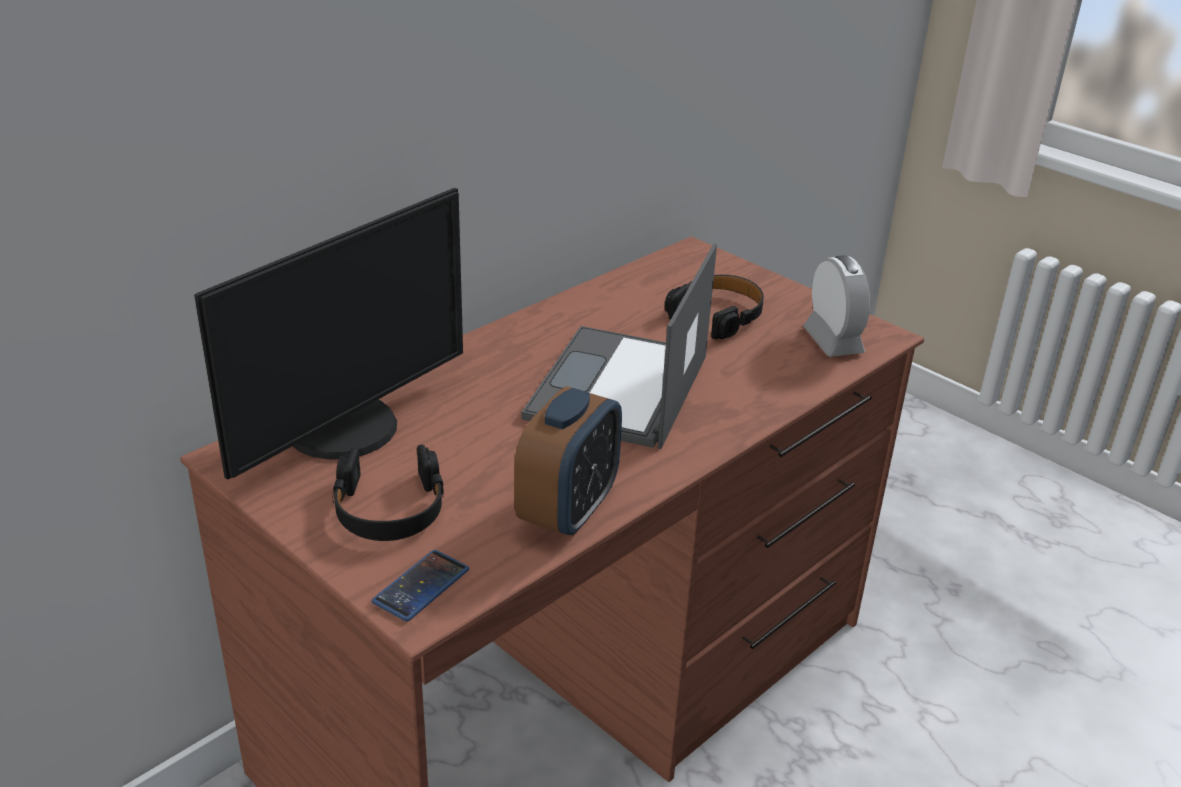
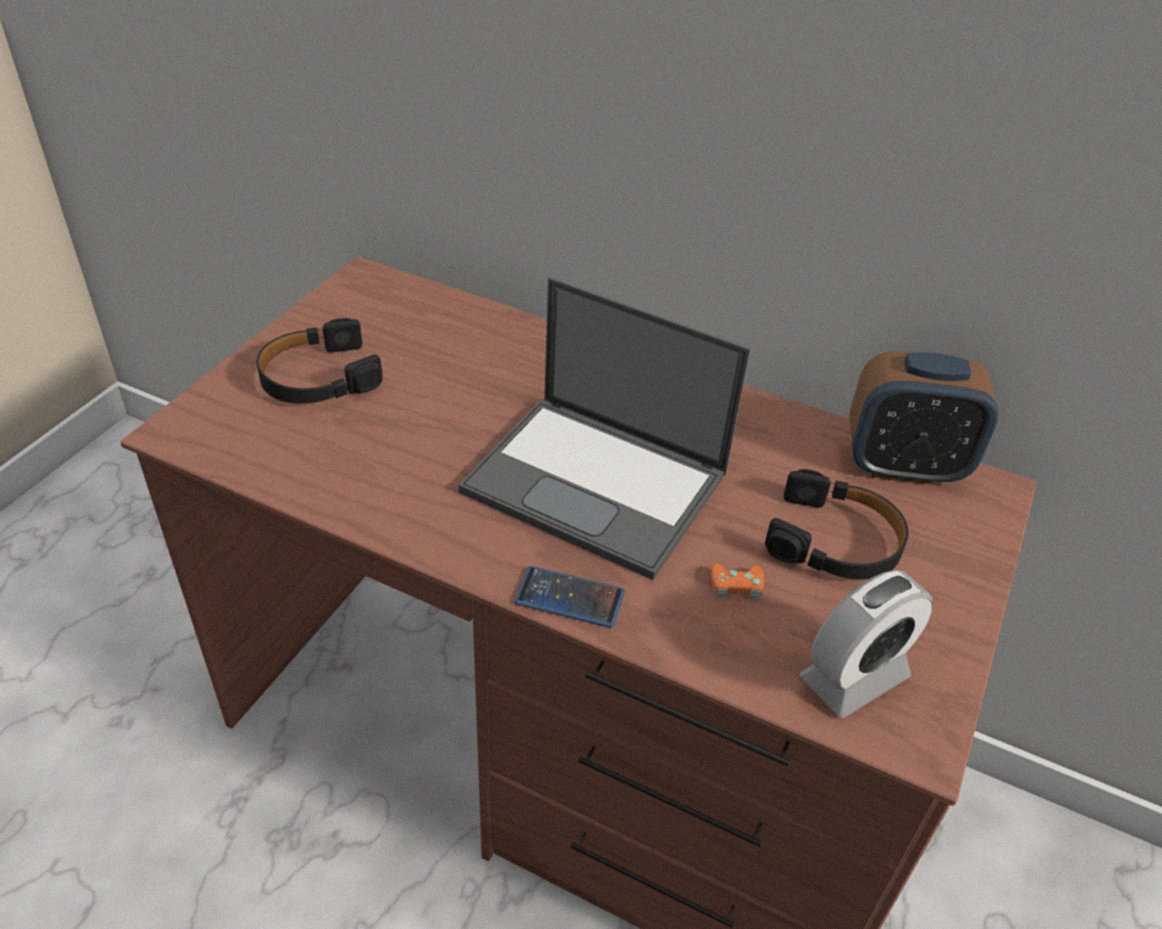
camera: 70 degrees right, 10 degrees up
(346, 430) = (430, 323): monitor -> none
(421, 586) = (211, 423): phone -> phone (569, 598)
(568, 510) = (351, 490): alarm clock -> alarm clock (903, 466)
(618, 389) = (599, 483): laptop -> laptop turned 150 degrees counterclockwise
(773, 369) = (731, 618): none -> orange game controller

